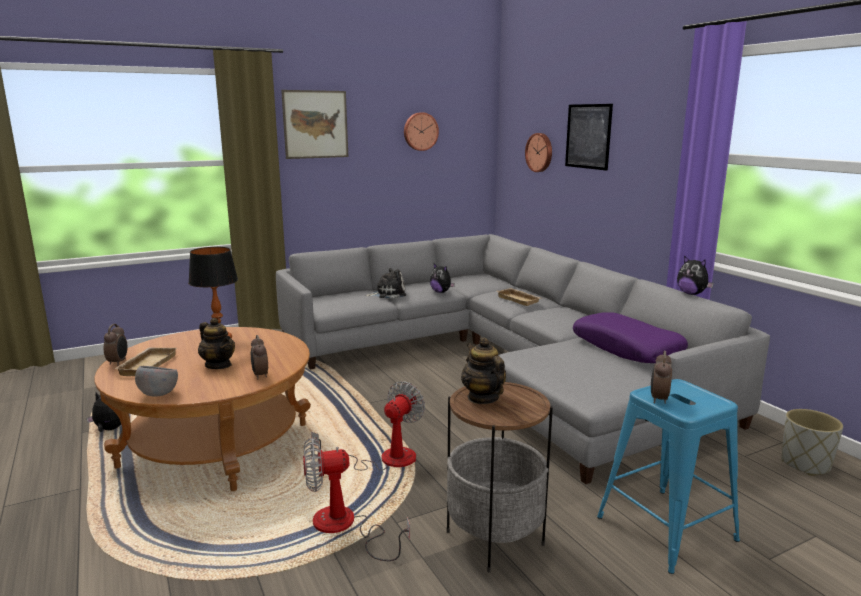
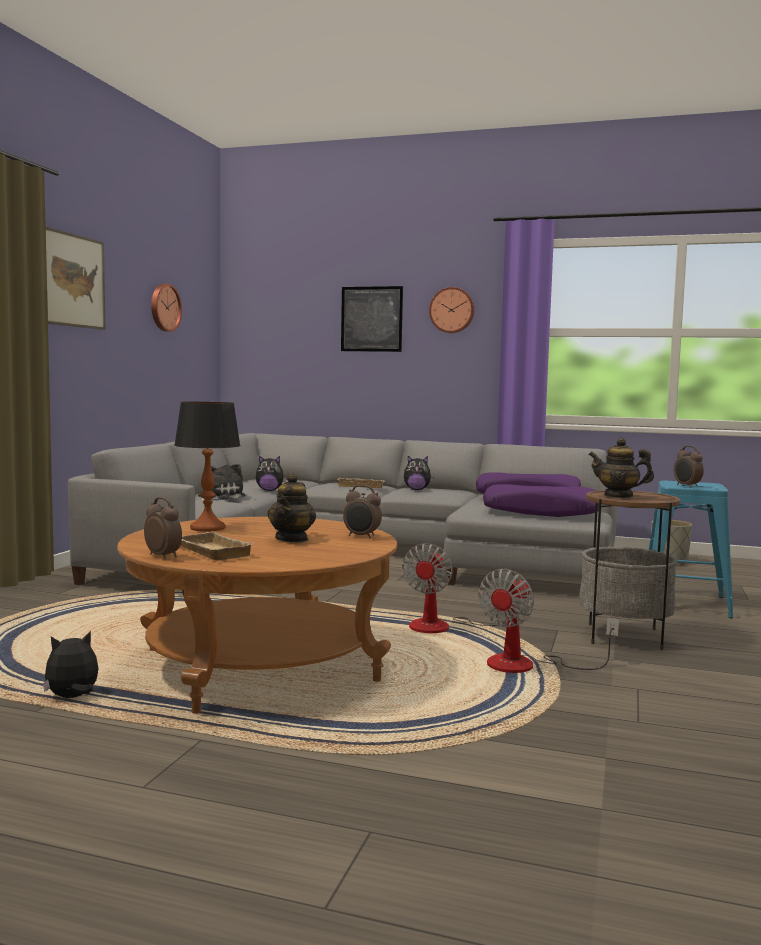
camera: 45 degrees left, 10 degrees down
(158, 394) = (319, 560): grey bowl -> none
(218, 365) = (292, 539): teapot -> teapot turned 105 degrees clockwise
(385, 459) = (443, 627): fan -> fan turned 150 degrees counterclockwise
(540, 152) = (298, 339): wall clock -> wall clock (452, 310)
(578, 373) = (541, 512): none -> purple pillow
(691, 294) = (547, 446): plush toy -> plush toy (417, 489)

